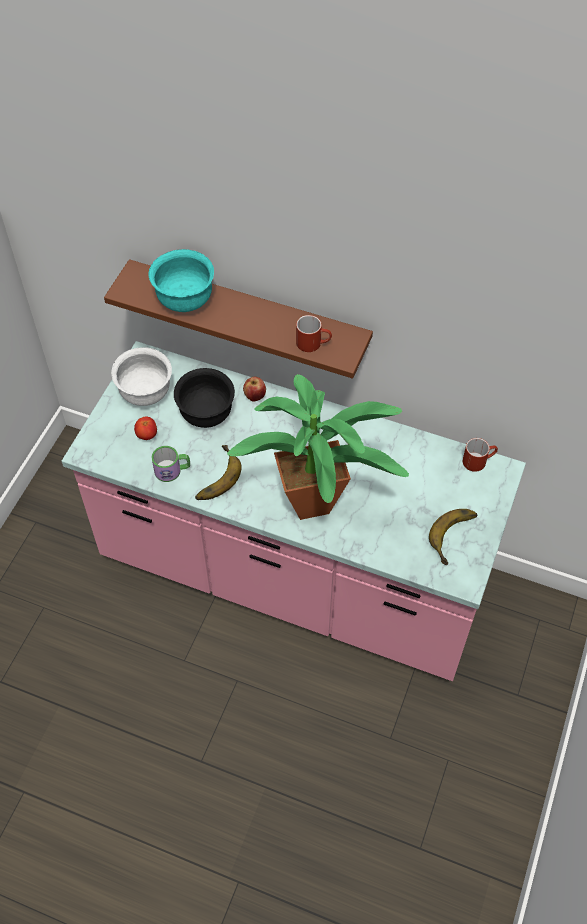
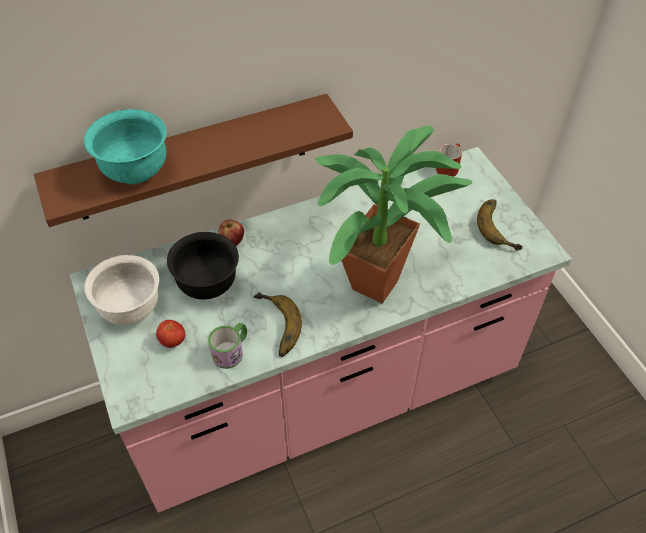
camera: 45 degrees left, 5 degrees down
(313, 343) = (293, 130): red mug -> none

